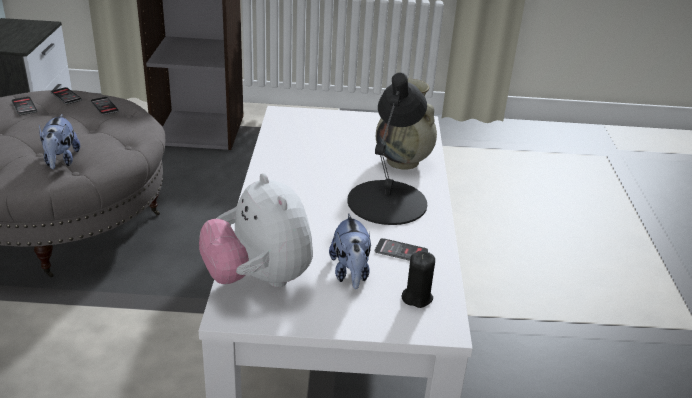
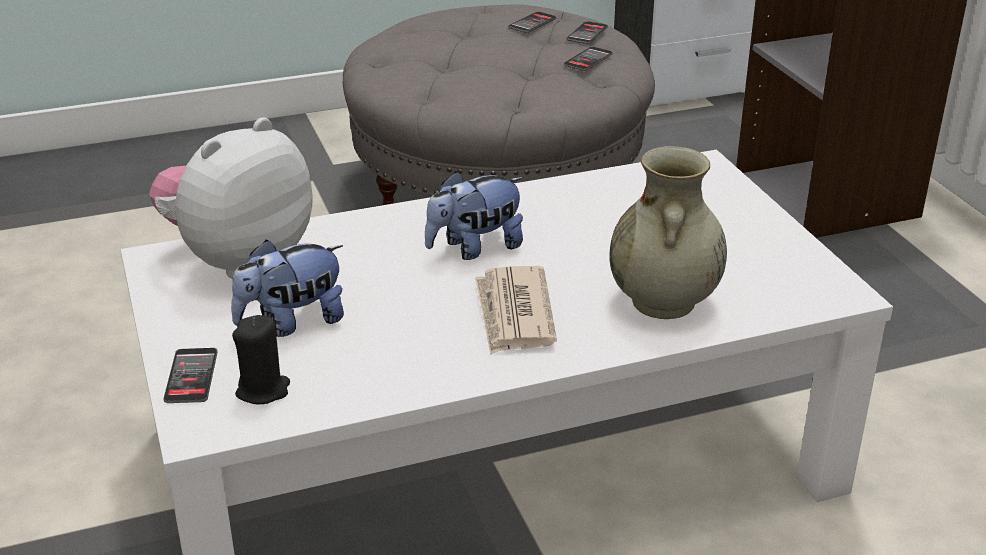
camera: 70 degrees right, 0 degrees up
(61, 161) = (431, 82): plush toy -> plush toy (475, 248)
(388, 201) = (514, 314): black table lamp -> newspaper
(401, 251) = (376, 353): phone -> phone (191, 376)

